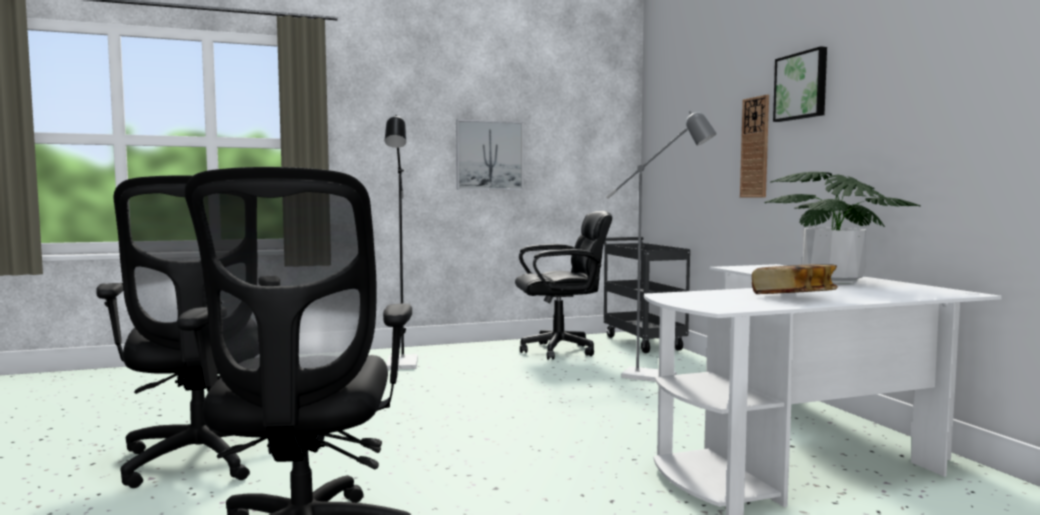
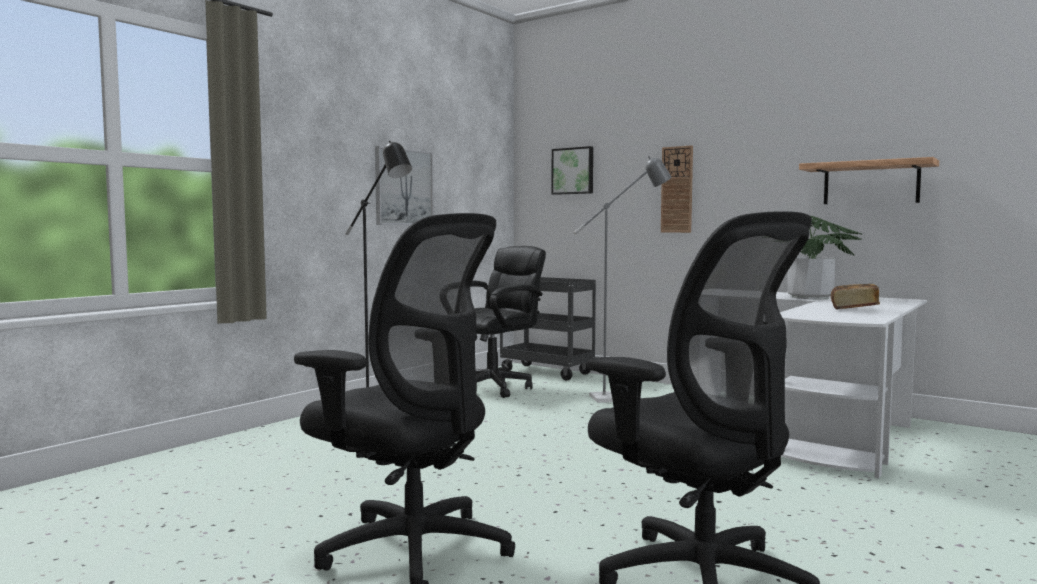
camera: 35 degrees left, 0 degrees up
(802, 86) = (731, 141): picture -> picture (573, 171)
(942, 127) = (871, 183): none -> shelf

